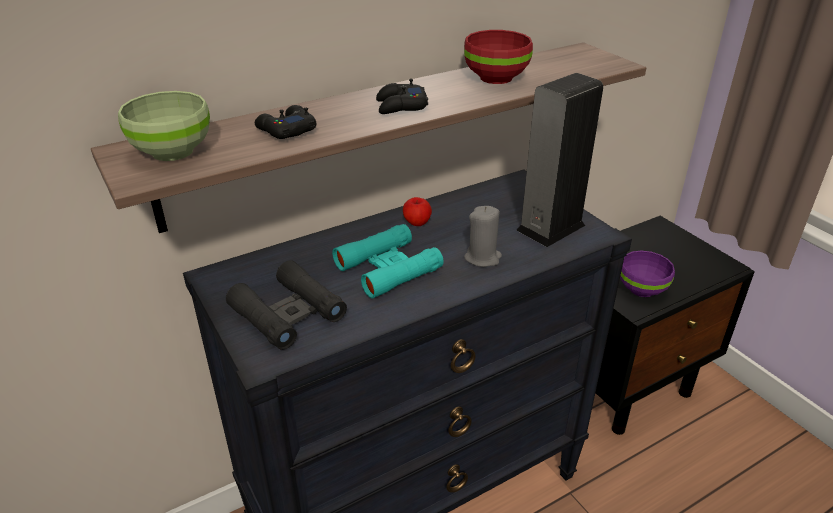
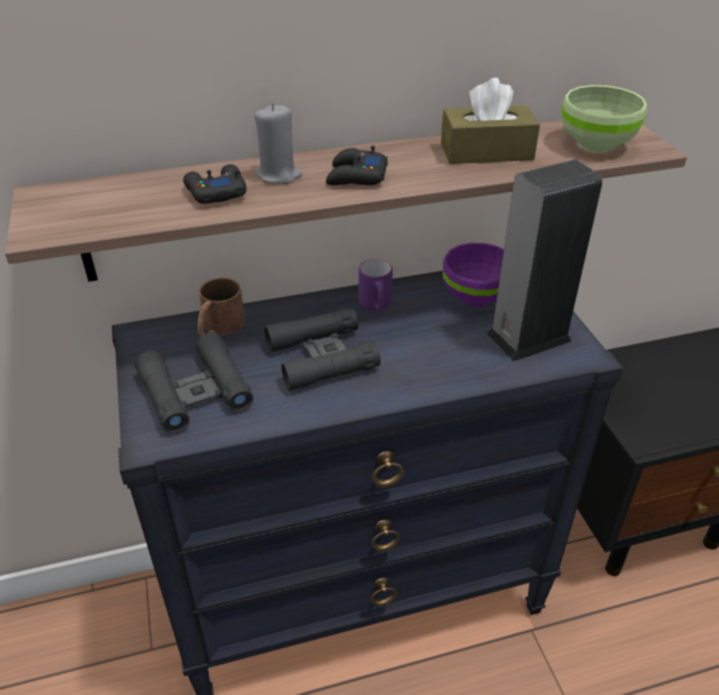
camera: 15 degrees right, 5 degrees up
(172, 152) = (87, 205): green bowl -> green bowl (596, 145)
(286, 260) = (219, 328): none -> brown mug
(388, 268) = (321, 357): turquoise binoculars -> black binoculars
(416, 223) = (376, 306): apple -> purple mug
(482, 258) = (432, 362): grey candle -> grey candle (278, 175)
(495, 78) = (486, 152): red bowl -> brown tissue box
(643, 289) = (660, 419): purple bowl -> purple bowl (476, 297)

